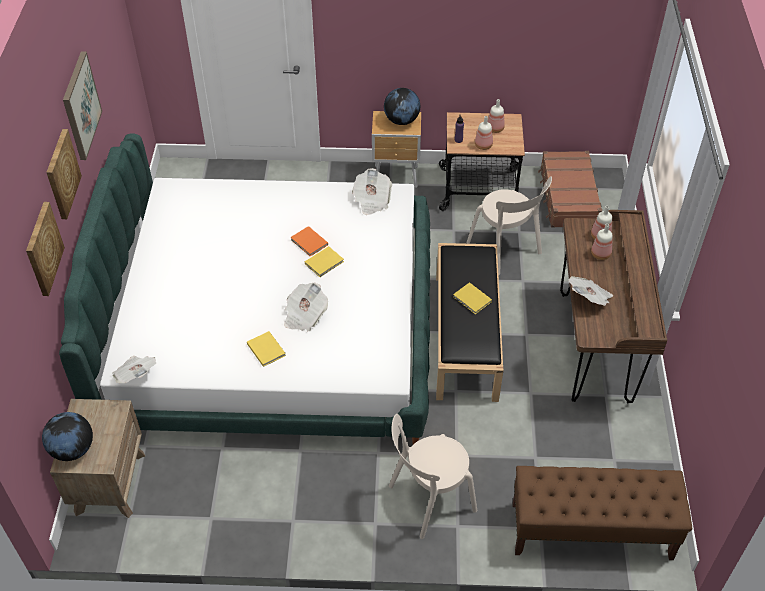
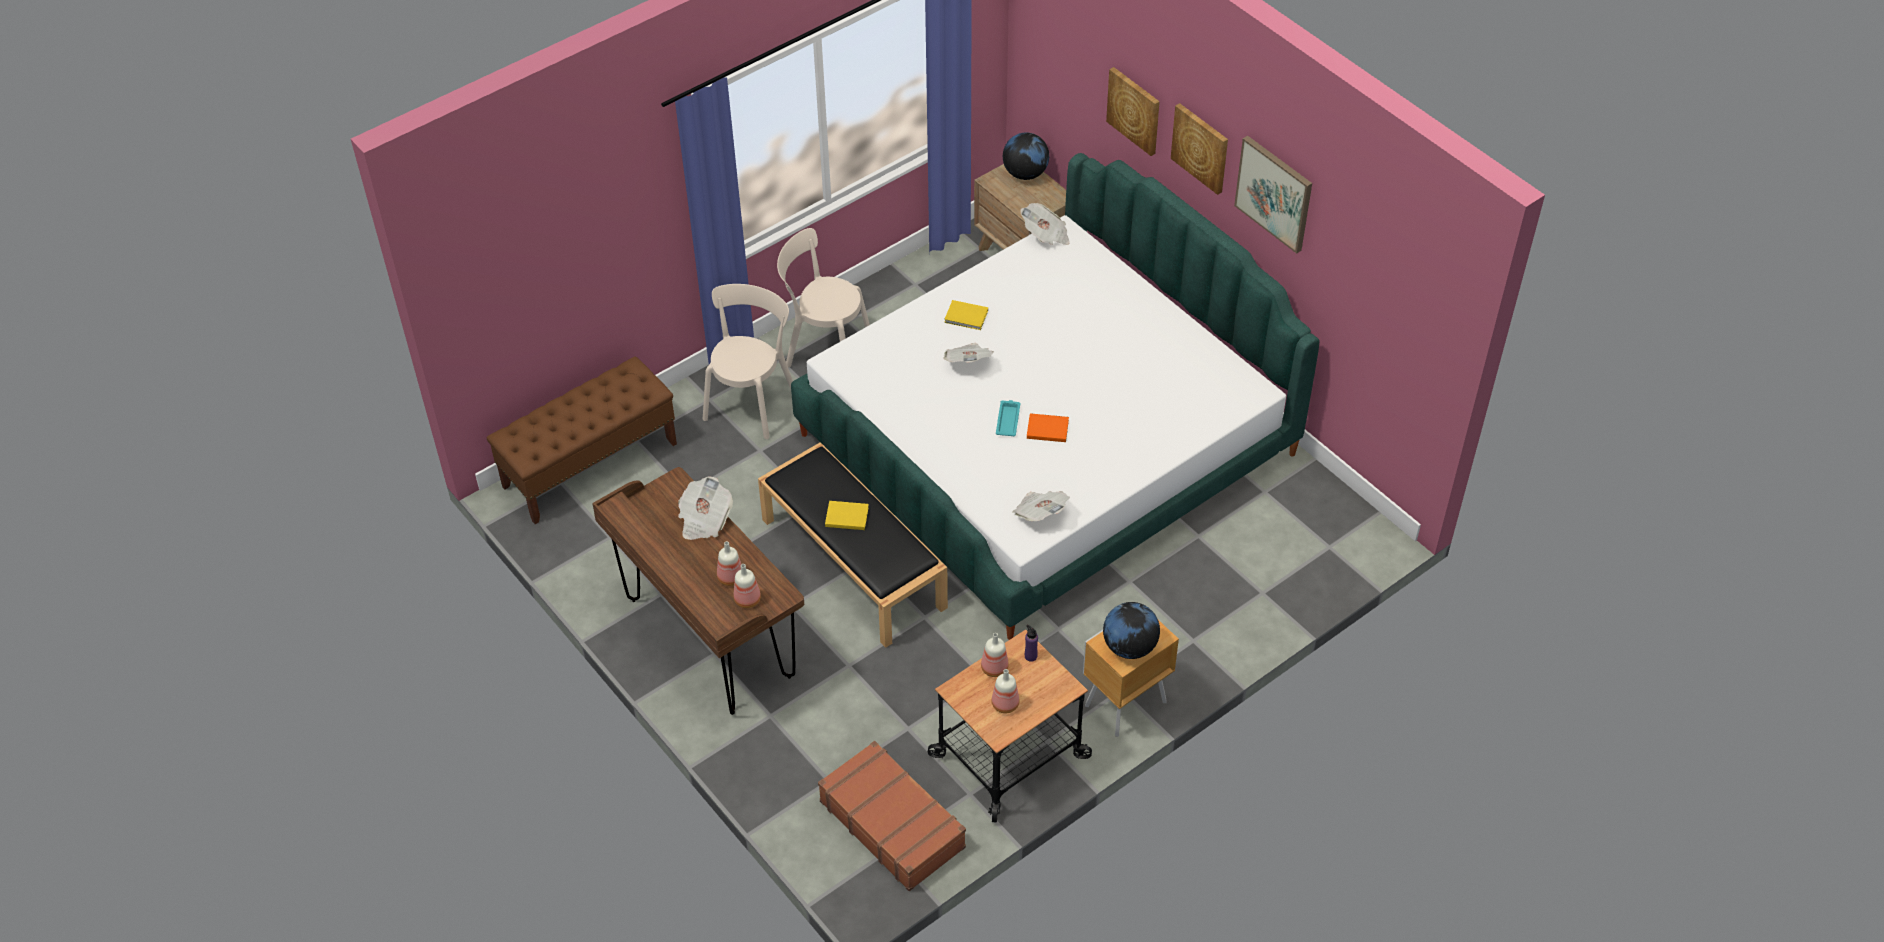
camera: 140 degrees right, 0 degrees up
(325, 262) = (1008, 420): yellow book -> turquoise tray
(506, 250) = (901, 692): beige chair -> beige chair (824, 348)

